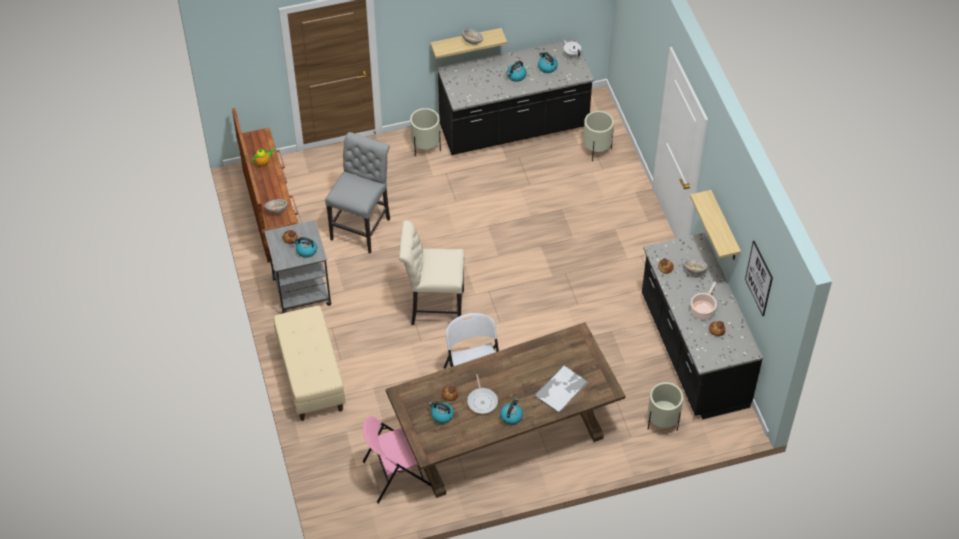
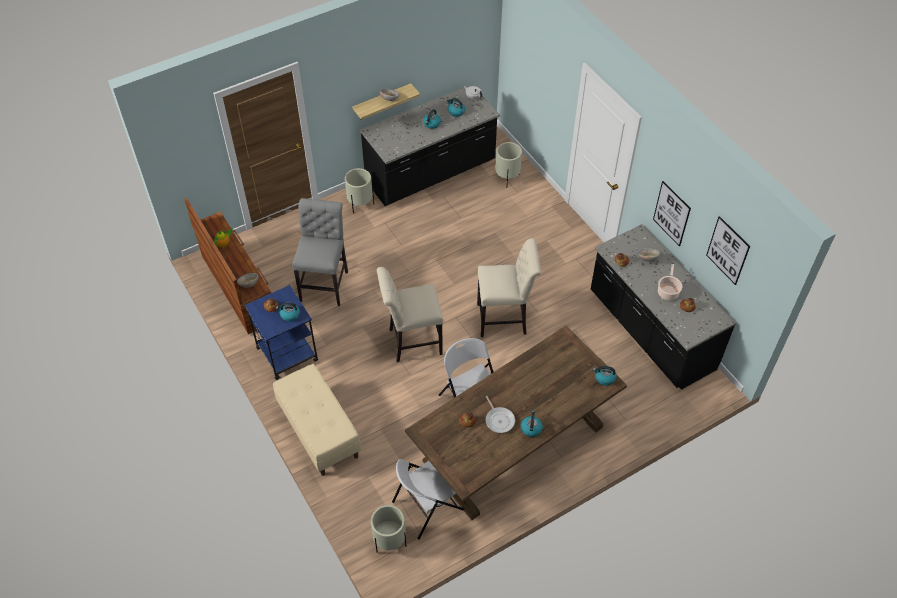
camera: 15 degrees left, 0 degrees up
(301, 290) = (286, 353): grey cart -> blue cart
(397, 473) = (428, 505): pink chair -> white chair
(441, 415) = (466, 443): kettle -> kettle (604, 378)
(540, 305) = (505, 319): none -> beige stool
(561, 389) = (567, 392): tray -> none
(662, 422) = (648, 401): beige planter -> beige planter (389, 541)
(724, 227) = (671, 213): shelf -> picture

